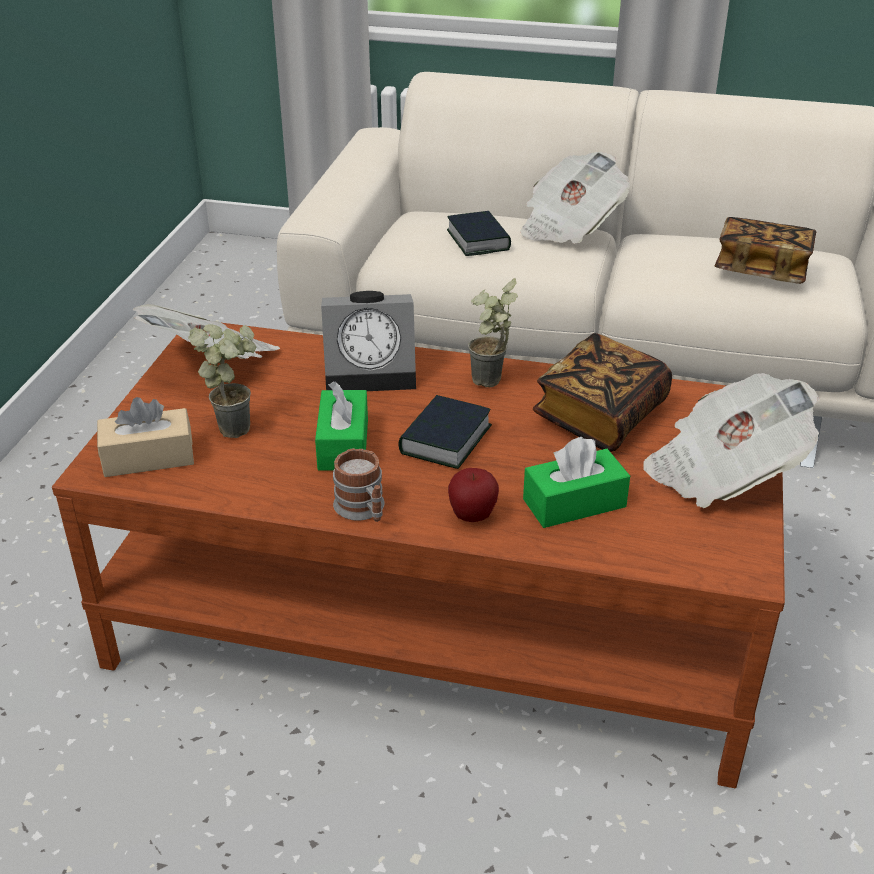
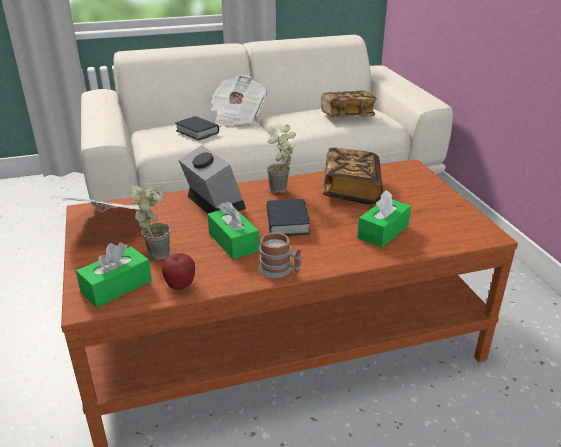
camera: 30 degrees left, 5 degrees down
(148, 457) = (116, 287): beige tissue box -> green tissue box
(373, 372) = (212, 202): alarm clock -> alarm clock turned 90 degrees counterclockwise
(472, 517) = (341, 254): apple -> apple (180, 286)
(723, 472) = (432, 197): newspaper -> none

